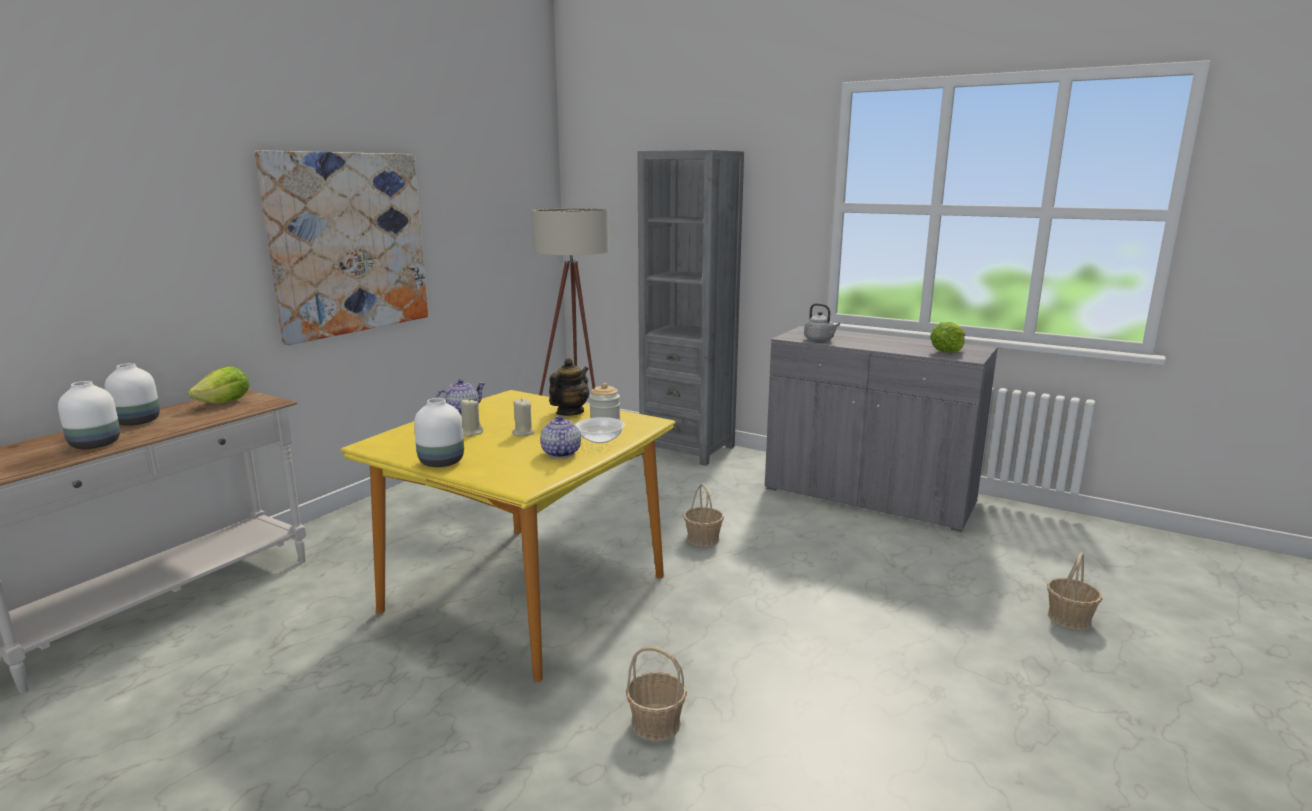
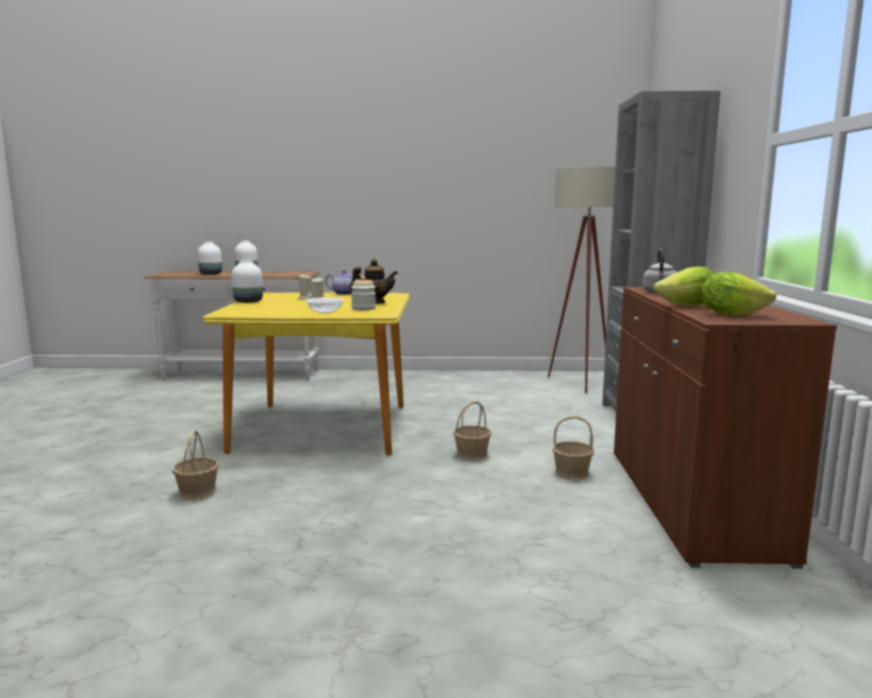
camera: 60 degrees right, 5 degrees down
(225, 403) = (290, 273): lettuce -> lettuce (688, 306)
(349, 243) = (406, 190): picture -> none
(560, 453) = (287, 310): teapot -> none
(868, 497) = (691, 503): grey cabinet -> brown cabinet
(1069, 618) = (545, 664): basket -> basket (572, 473)

